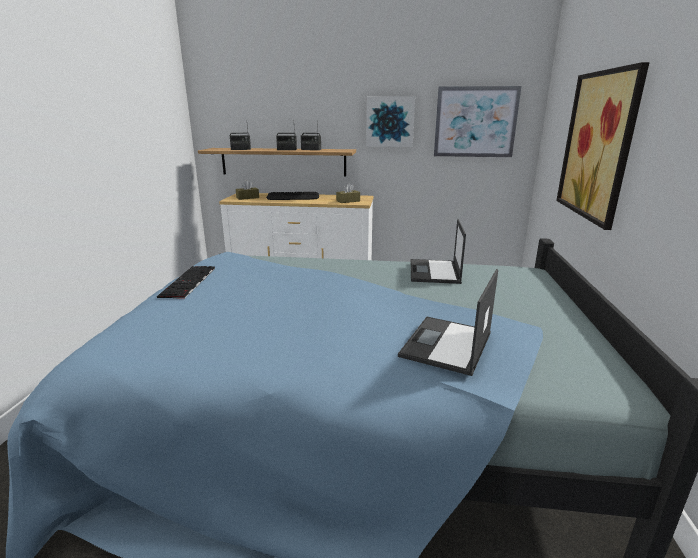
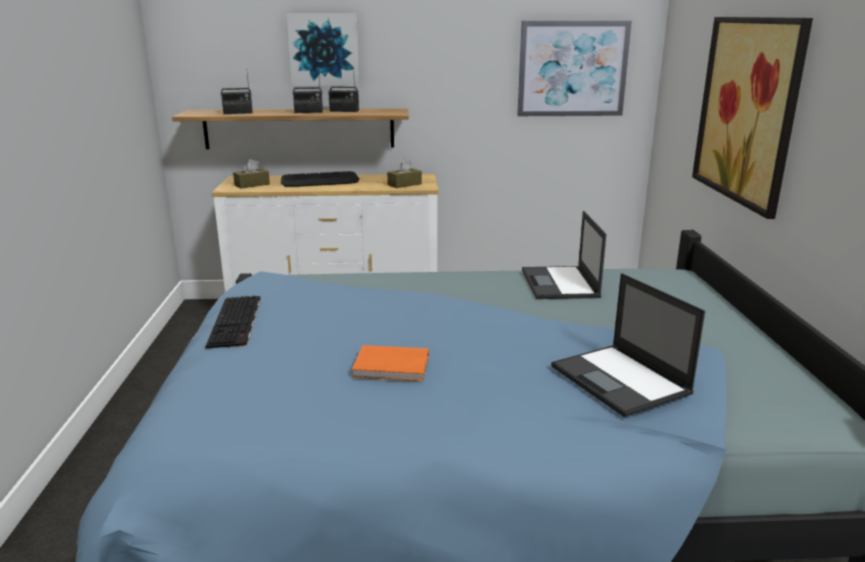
camera: 10 degrees left, 0 degrees up
(275, 320) = (393, 367): none -> orange book
(390, 122) = (455, 69): picture -> picture (324, 49)
(446, 345) = (621, 380): laptop -> laptop turned 45 degrees counterclockwise

